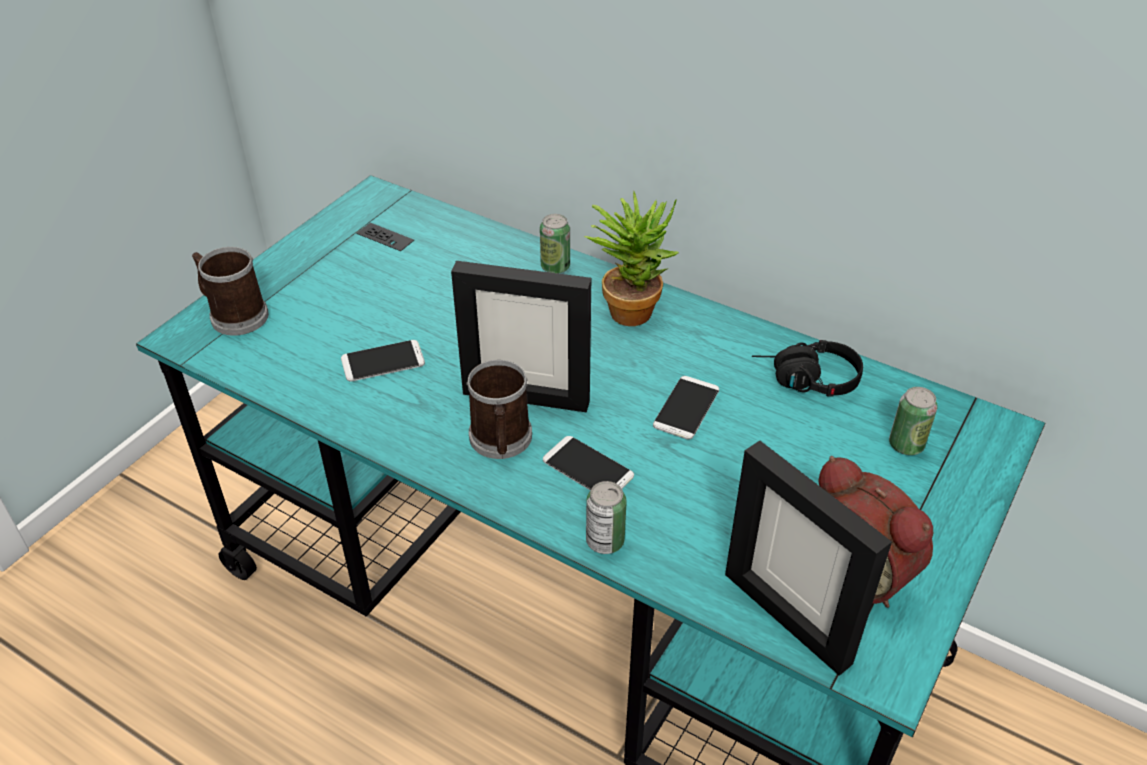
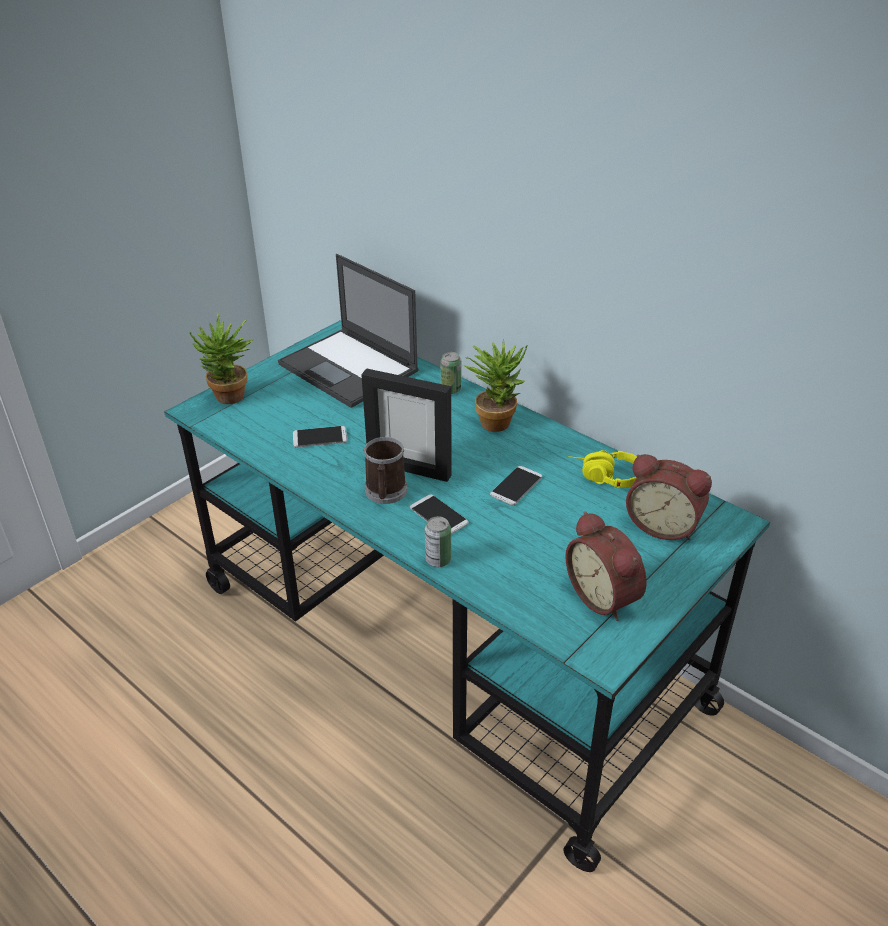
camera: 10 degrees right, 5 degrees down
(234, 315) = (230, 400): mug -> potted plant
(402, 248) = (349, 368): none -> laptop
(789, 616) = (548, 617): picture frame -> none
(804, 381) = (604, 477): black headphones -> yellow headphones
(906, 445) = (663, 525): can -> alarm clock

